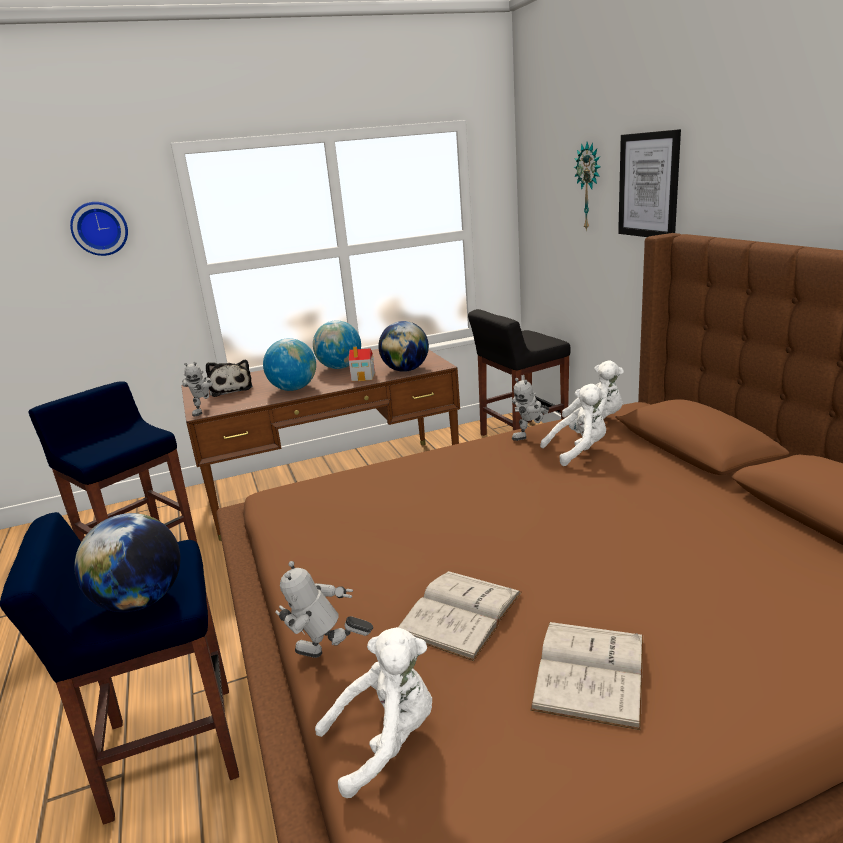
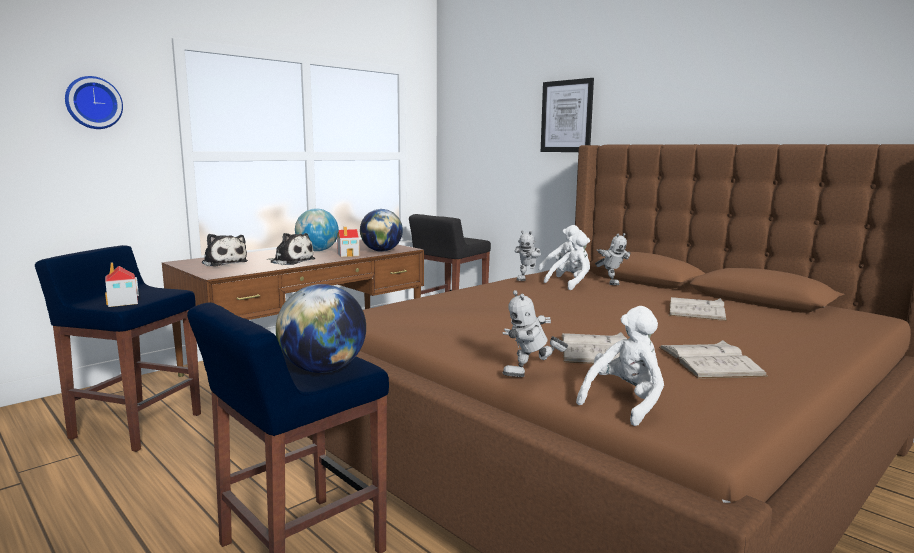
camera: 25 degrees left, 10 degrees down
(97, 451) = (123, 302): none -> toy house
(204, 411) = (217, 274): toy robot -> toy robot (610, 283)
(293, 389) = (291, 261): globe -> plush toy
(589, 186) = (512, 120): wall clock -> none
(702, 533) = (696, 309): none -> white book

